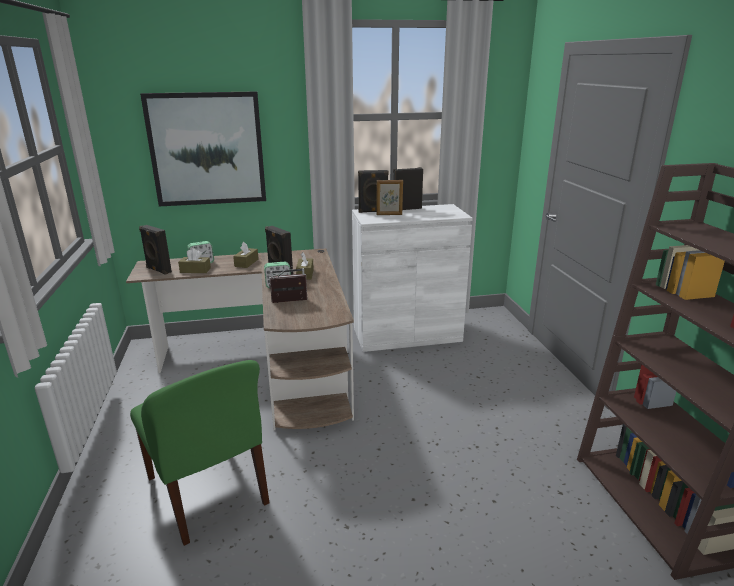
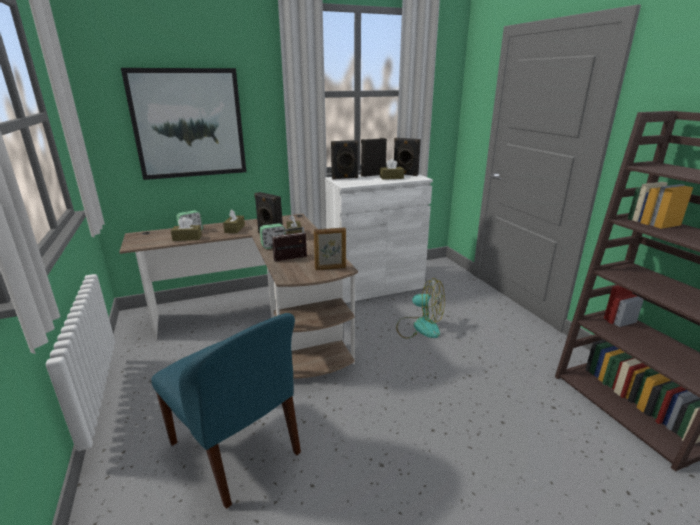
camera: 10 degrees left, 0 degrees up
(158, 270) = (149, 240): black speaker -> black speaker (405, 174)
(208, 492) = (236, 450): green chair -> blue chair
(389, 214) = (360, 180): picture frame -> picture frame (330, 268)
(425, 213) = (391, 178): none -> brown tissue box
(440, 386) = (419, 327): none -> fan

